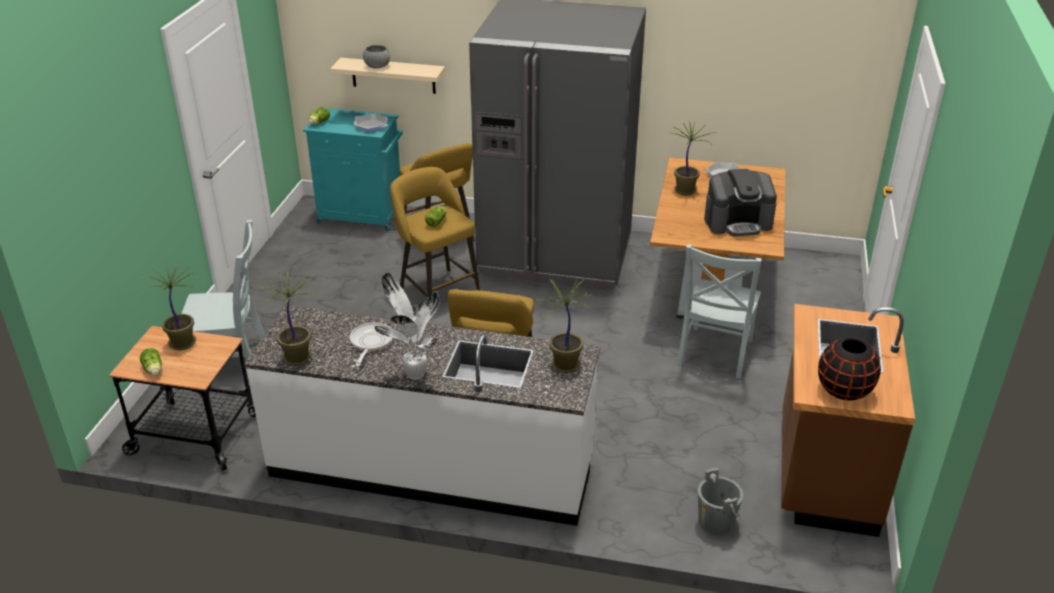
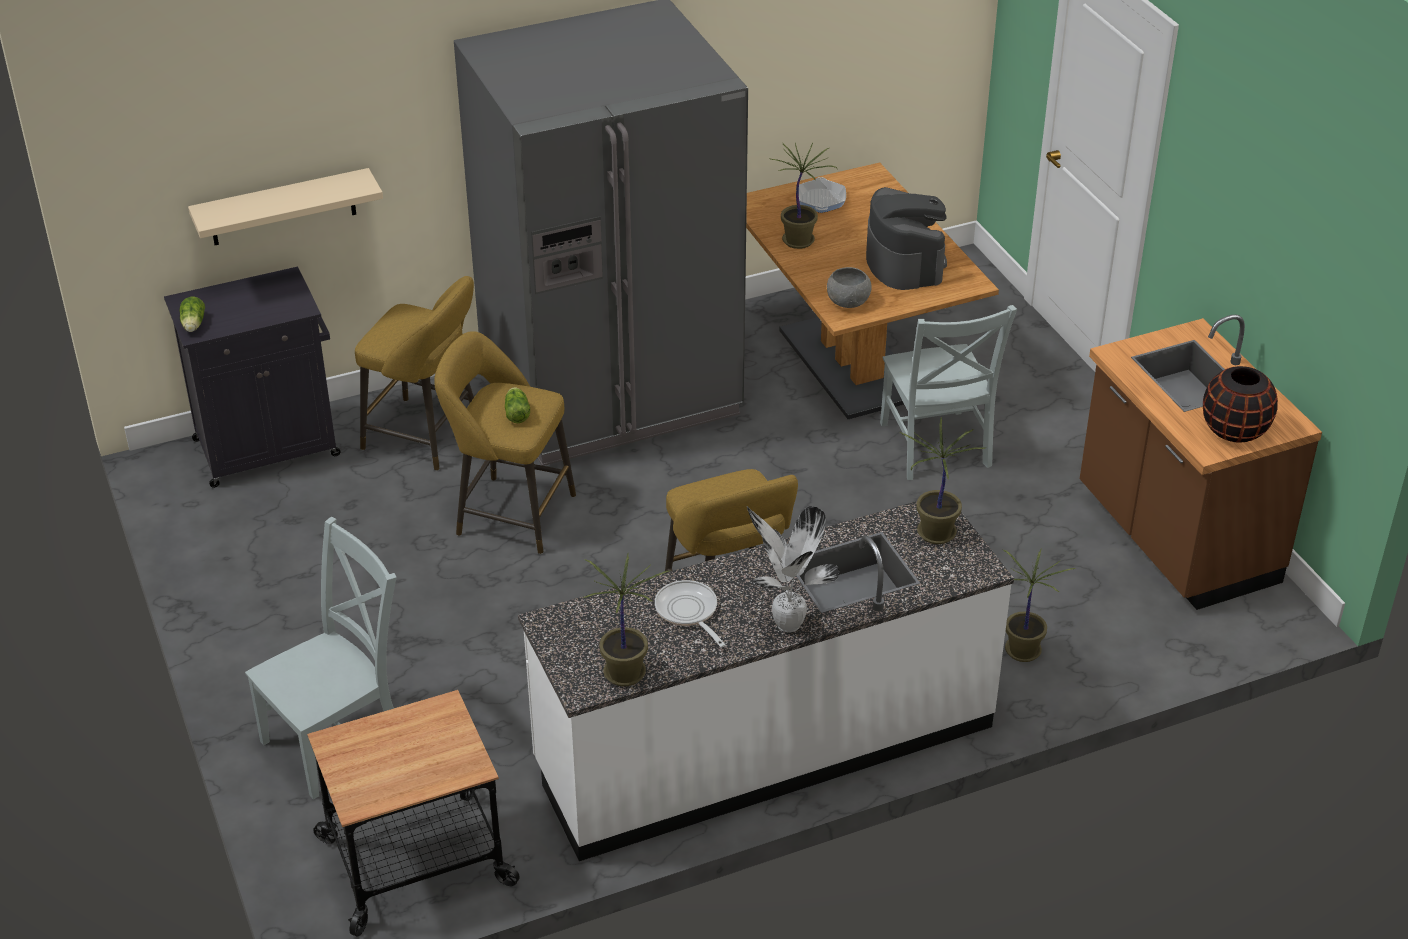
camera: 35 degrees left, 5 degrees up
(153, 370) = (396, 788): lettuce -> none
(183, 342) = (385, 734): potted plant -> potted plant (1022, 650)
(363, 216) = (270, 447): turquoise cabinet -> black cabinet
(371, 126) = (281, 300): frying pan -> none
(377, 66) = (269, 203): grey bowl -> grey bowl (848, 302)
(716, 522) = (1122, 647): grey bucket -> none
(738, 222) = (904, 262): coffee machine -> coffee machine turned 60 degrees counterclockwise

